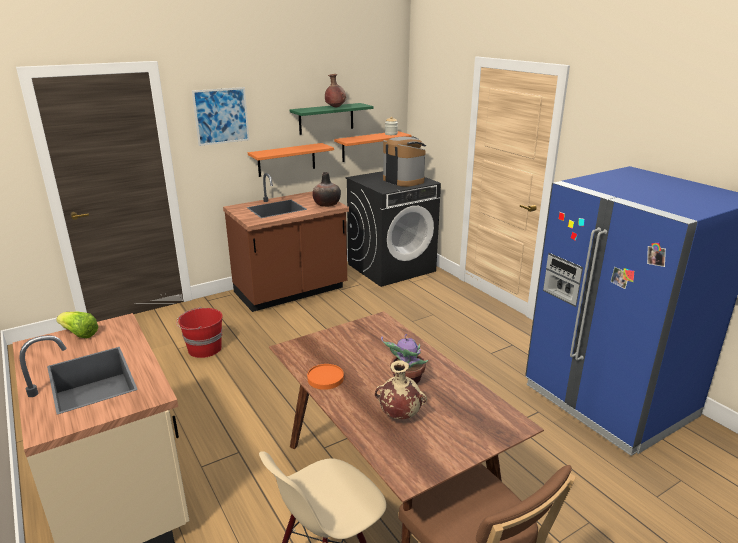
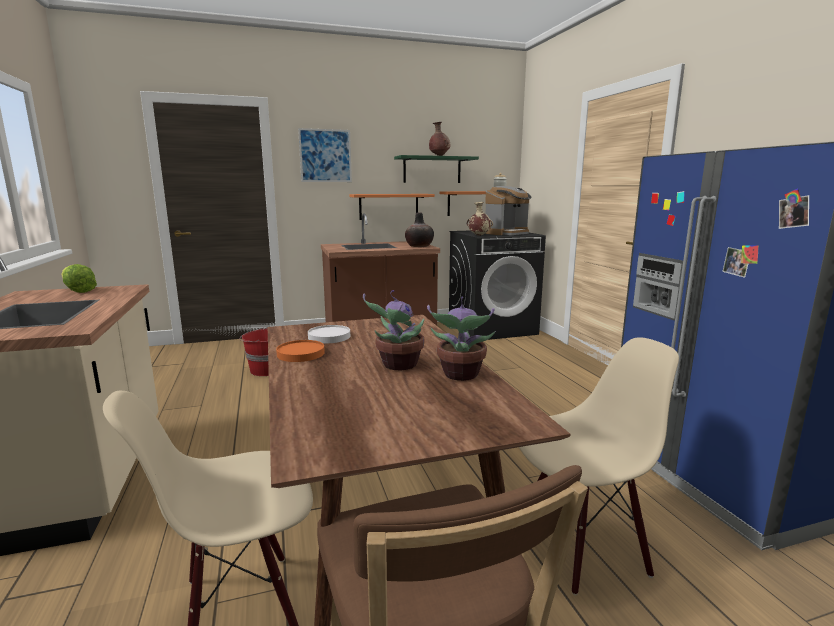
camera: 15 degrees right, 10 degrees down
(331, 353) = (329, 336): none -> white plate
(399, 414) = (360, 392): beige vase -> beige vase (479, 235)
(403, 180) = (507, 233): coffee machine -> coffee machine turned 75 degrees clockwise
(454, 385) = (460, 375): none -> potted plant
(525, 474) = (580, 546): none -> beige chair

